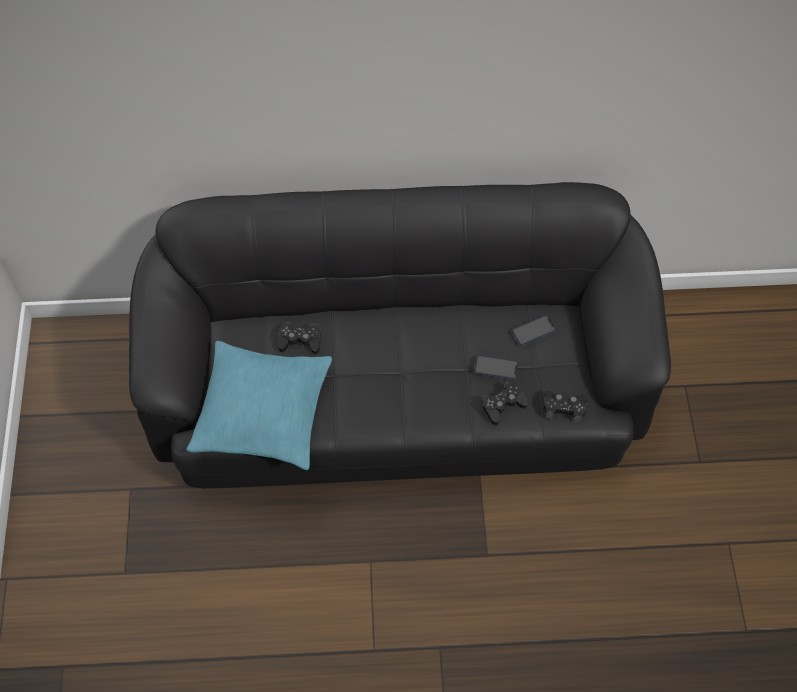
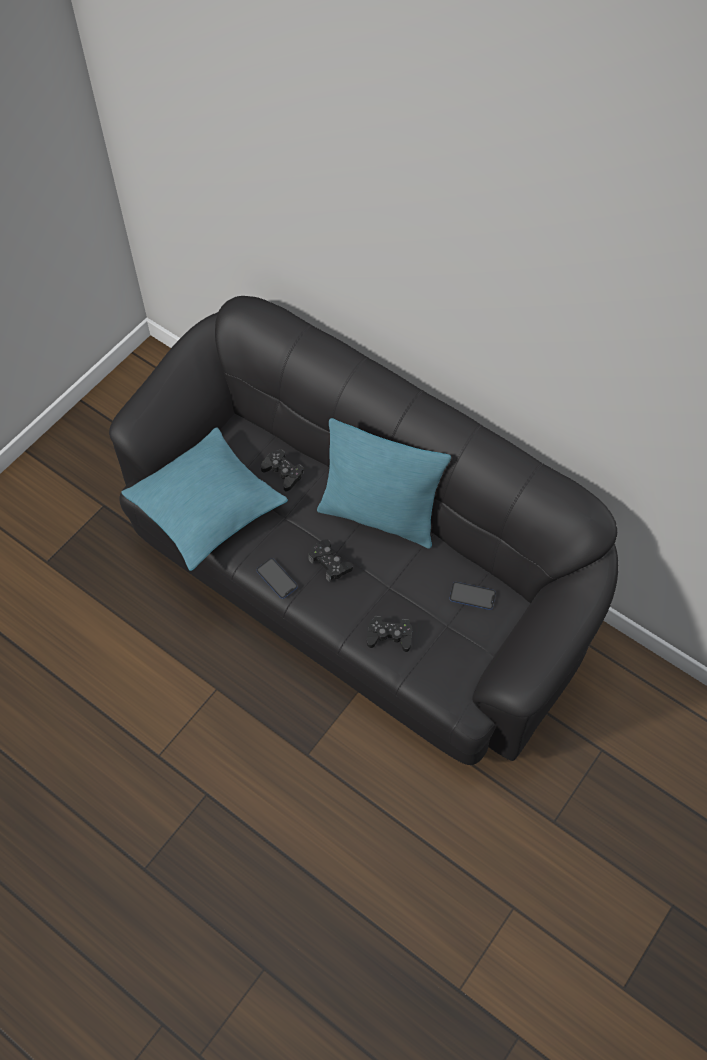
camera: 40 degrees right, 0 degrees up
(408, 321) = (379, 516): none -> turquoise pillow
(496, 368) = (413, 603): phone -> phone (277, 579)
(564, 408) = (437, 675): black game controller -> black game controller (330, 563)

